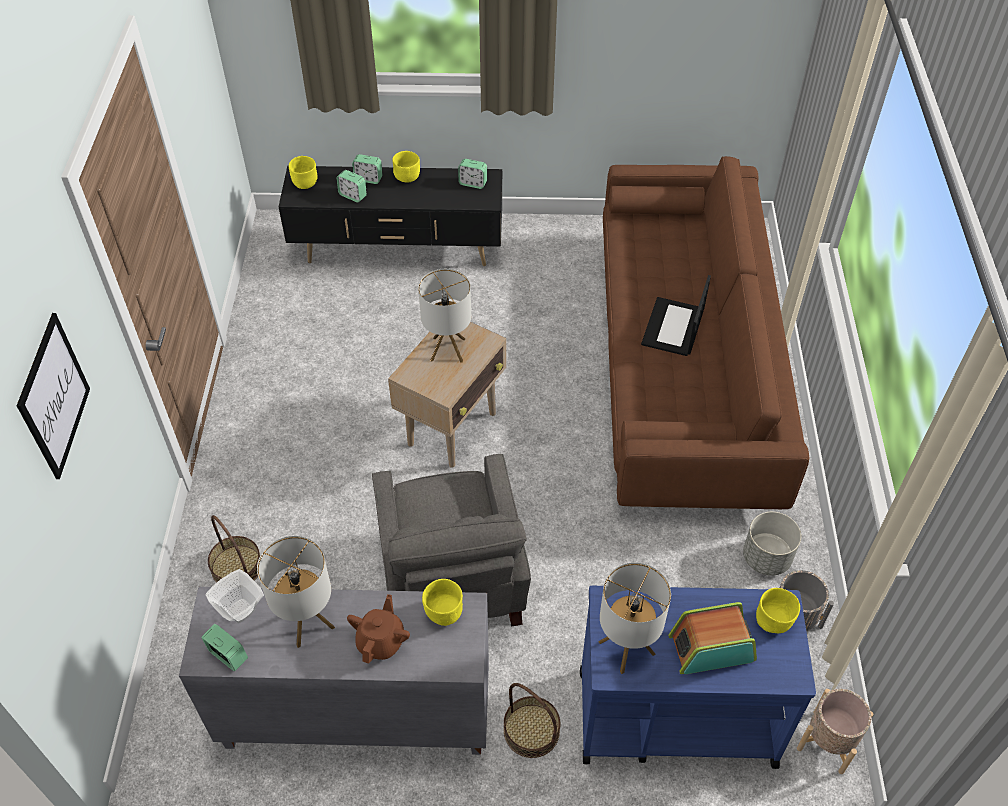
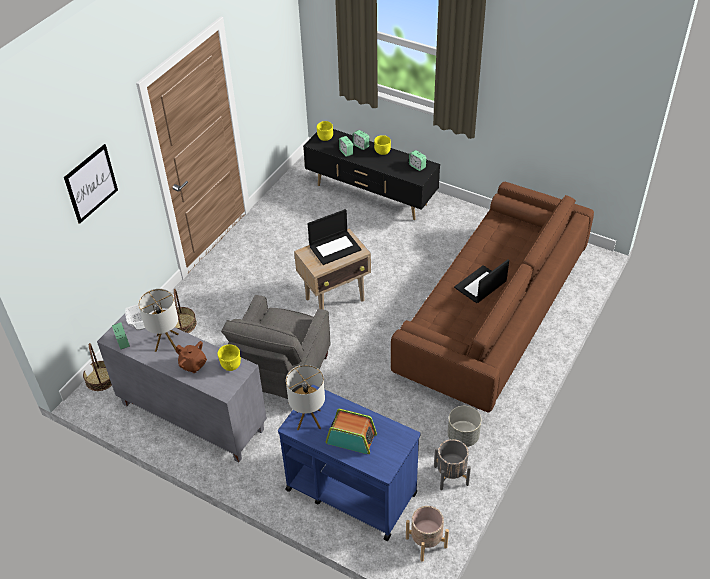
camera: 30 degrees right, 5 degrees down
(381, 641) = (193, 365): brown teapot -> brown teapot turned 75 degrees clockwise
(448, 349) = (335, 247): table lamp -> laptop
(531, 730) = (271, 463): basket -> basket (100, 379)
(774, 622) = (394, 441): yellow bowl -> none

